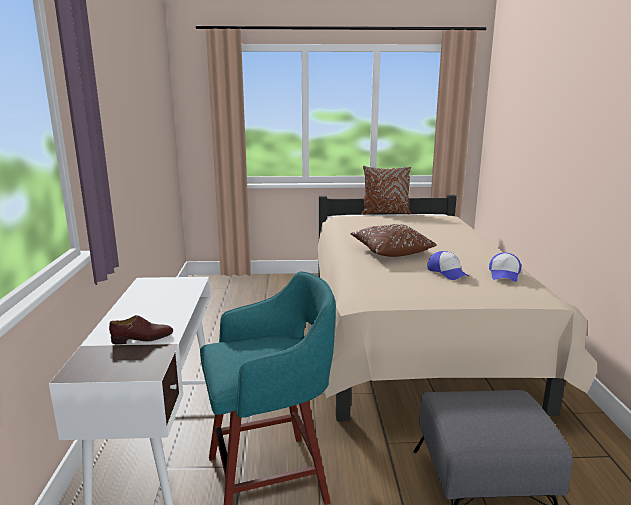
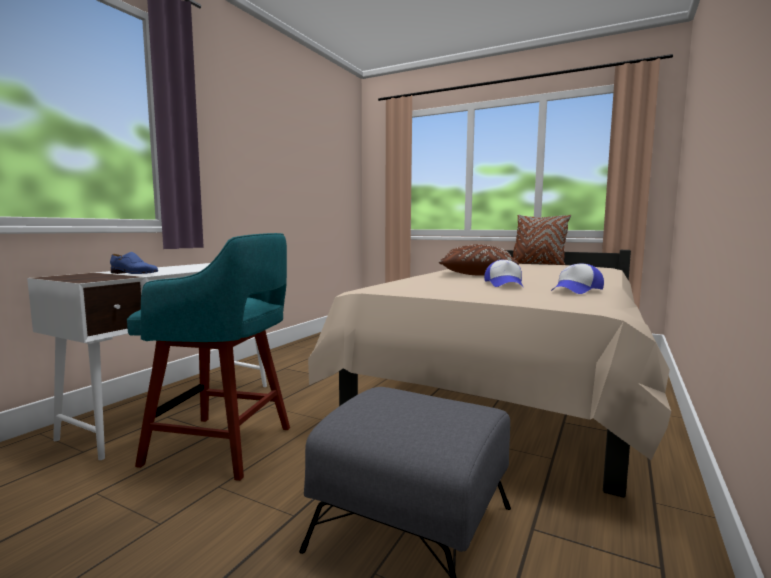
camera: 30 degrees right, 10 degrees down
(142, 338) = (134, 273): brown shoe -> blue shoe

